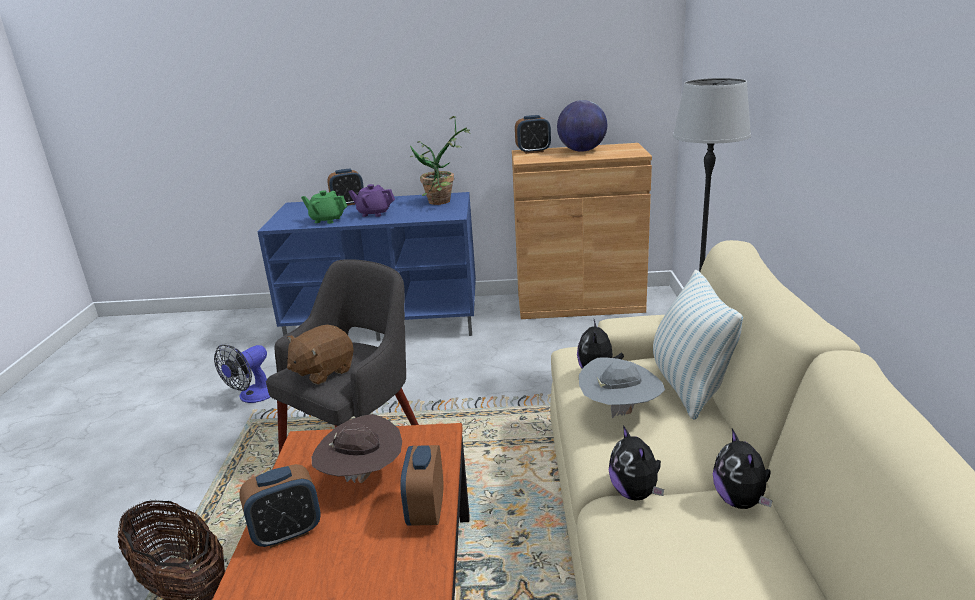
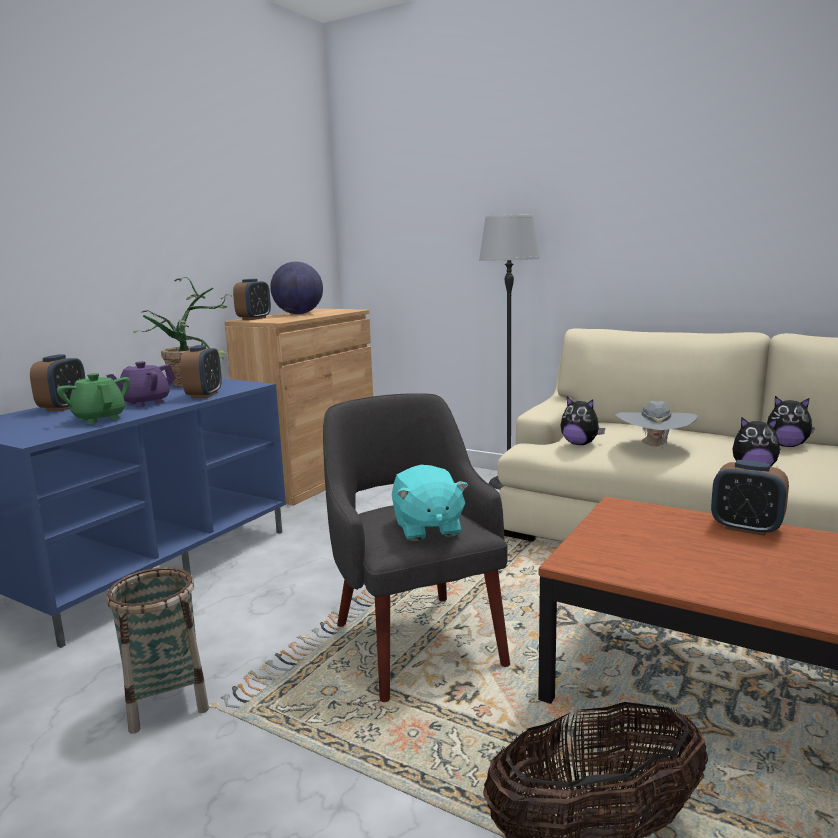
camera: 60 degrees left, 10 degrees down
(252, 396) = (166, 701): fan -> basket
(287, 533) = (754, 588): alarm clock -> alarm clock (204, 395)
(323, 371) = (427, 528): brown plush toy -> turquoise plush toy
(327, 220) = (99, 419): green teapot -> green teapot turned 90 degrees clockwise
(362, 478) = (672, 544): brown hat -> none
(689, 387) = (637, 427): pillow -> none

